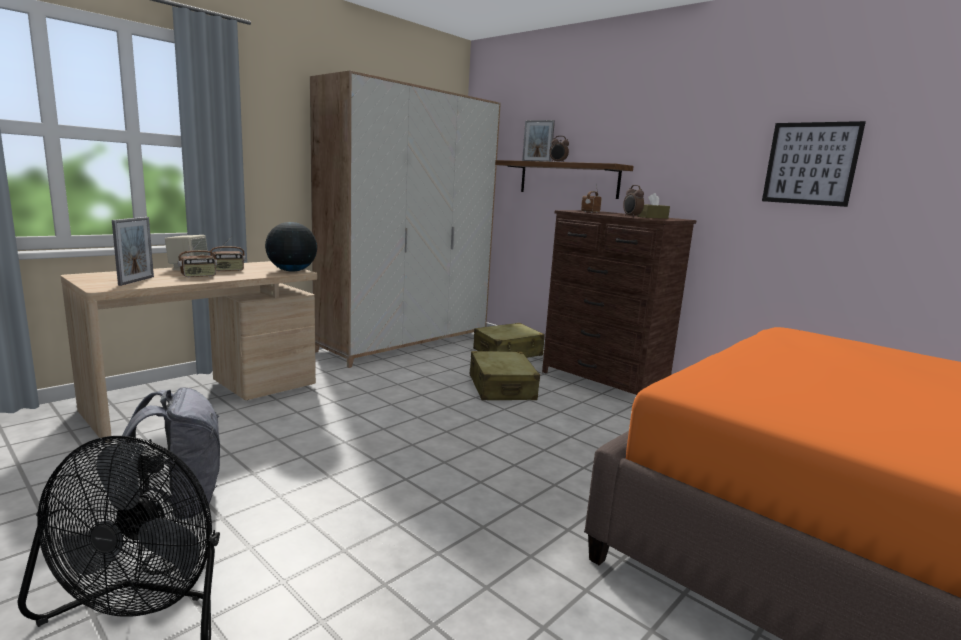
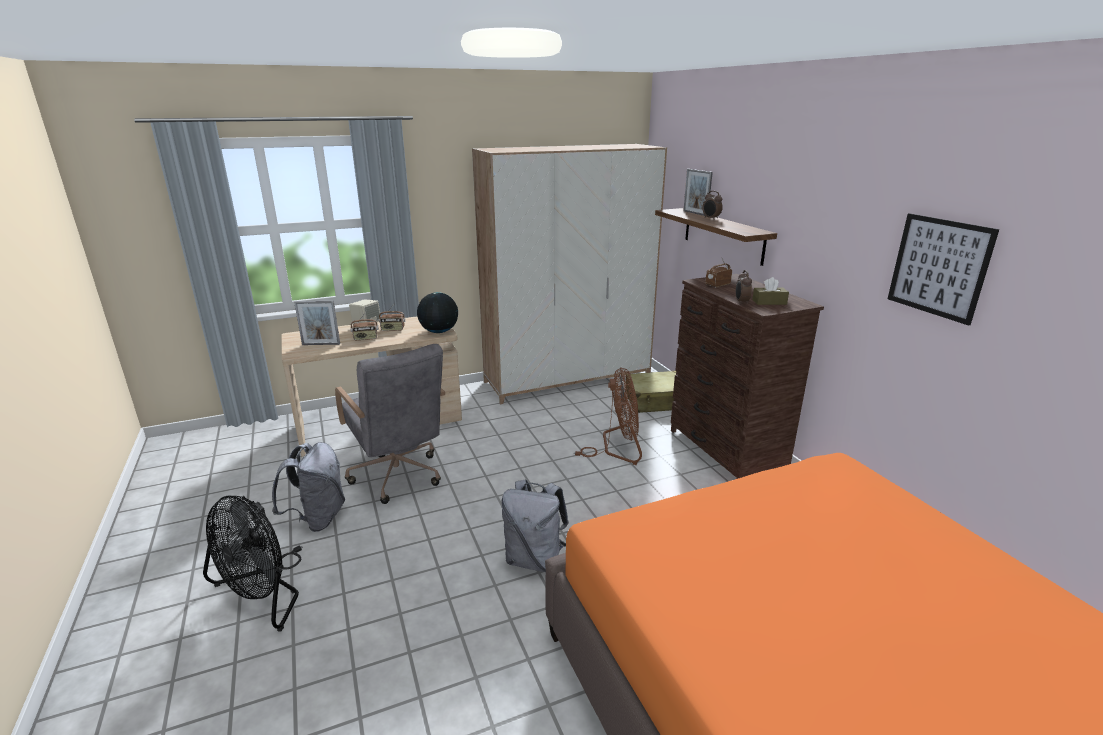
camera: 25 degrees right, 10 degrees up
(136, 281) = (321, 344): picture frame -> picture frame turned 60 degrees clockwise
(273, 446) = (399, 479): none -> grey office chair
(502, 388) = (616, 445): beige suitcase -> brown fan
(507, 493) = (535, 559): none -> grey backpack

